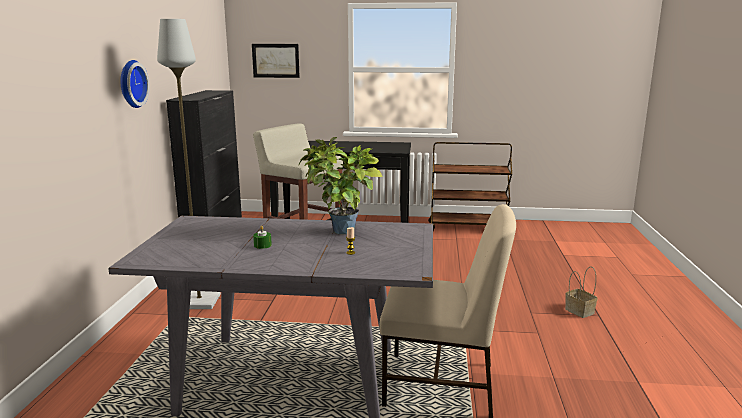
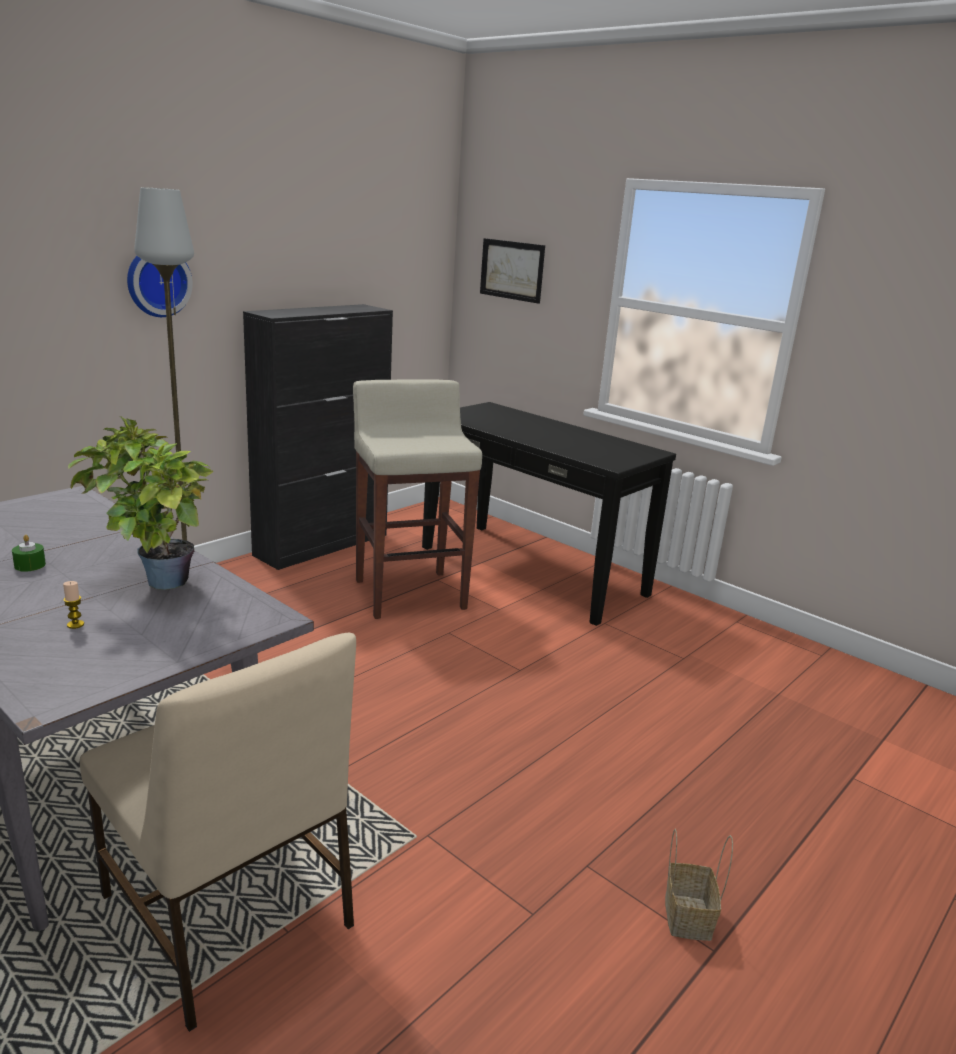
camera: 35 degrees right, 5 degrees up
(468, 228) = (740, 644): brown cart -> none

